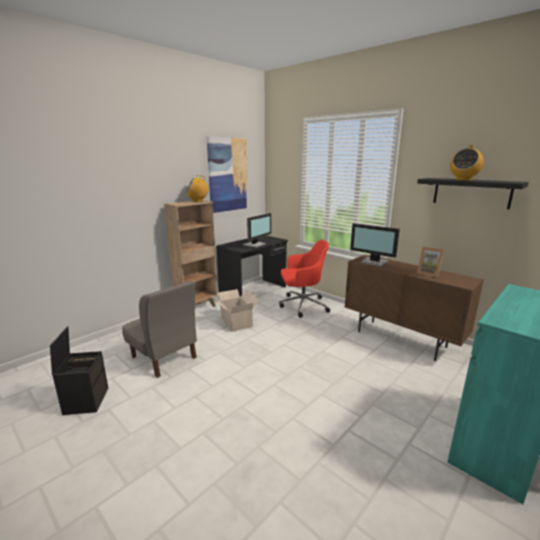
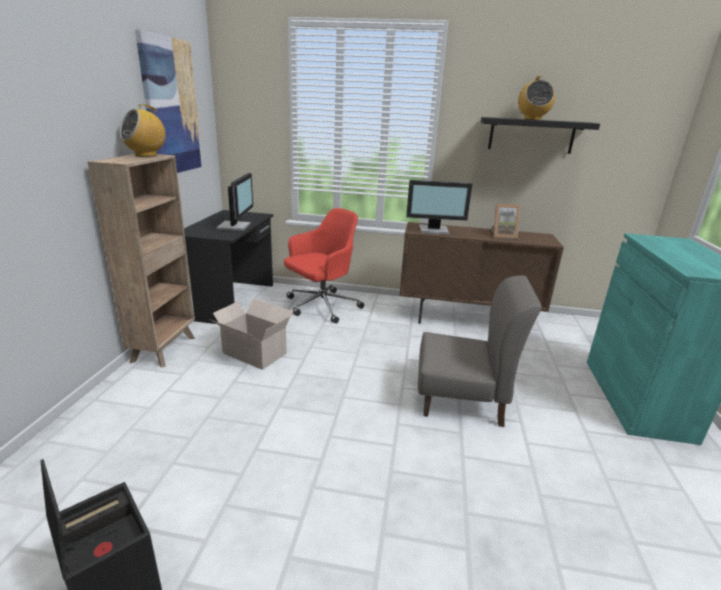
camera: 35 degrees left, 5 degrees up
(164, 357) = (193, 448): grey chair -> grey chair (461, 400)

